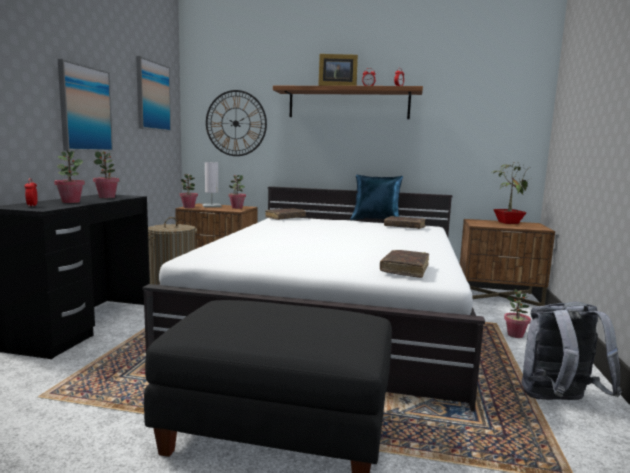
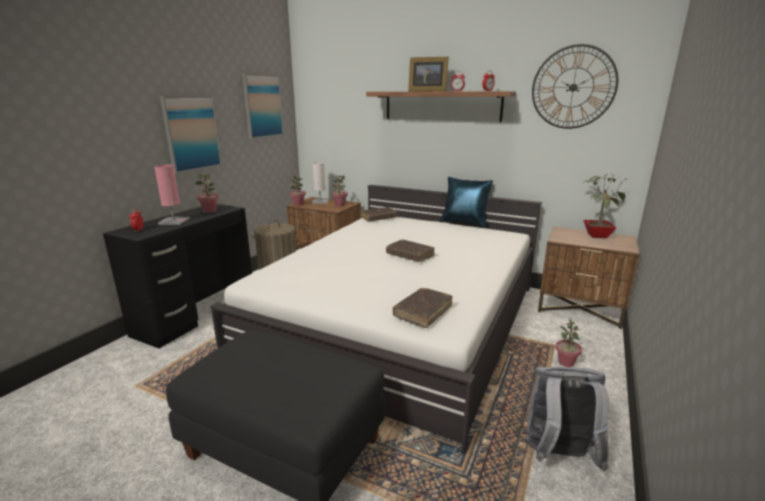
camera: 15 degrees right, 10 degrees up
(71, 202) = (173, 221): potted plant -> pink table lamp
(236, 123) = (340, 124): wall clock -> wall clock (573, 87)
(404, 227) = (484, 236): brown book -> brown book (410, 255)

